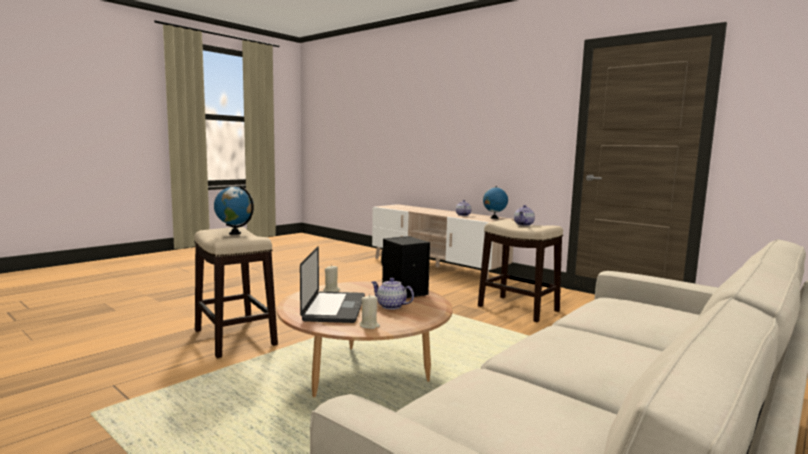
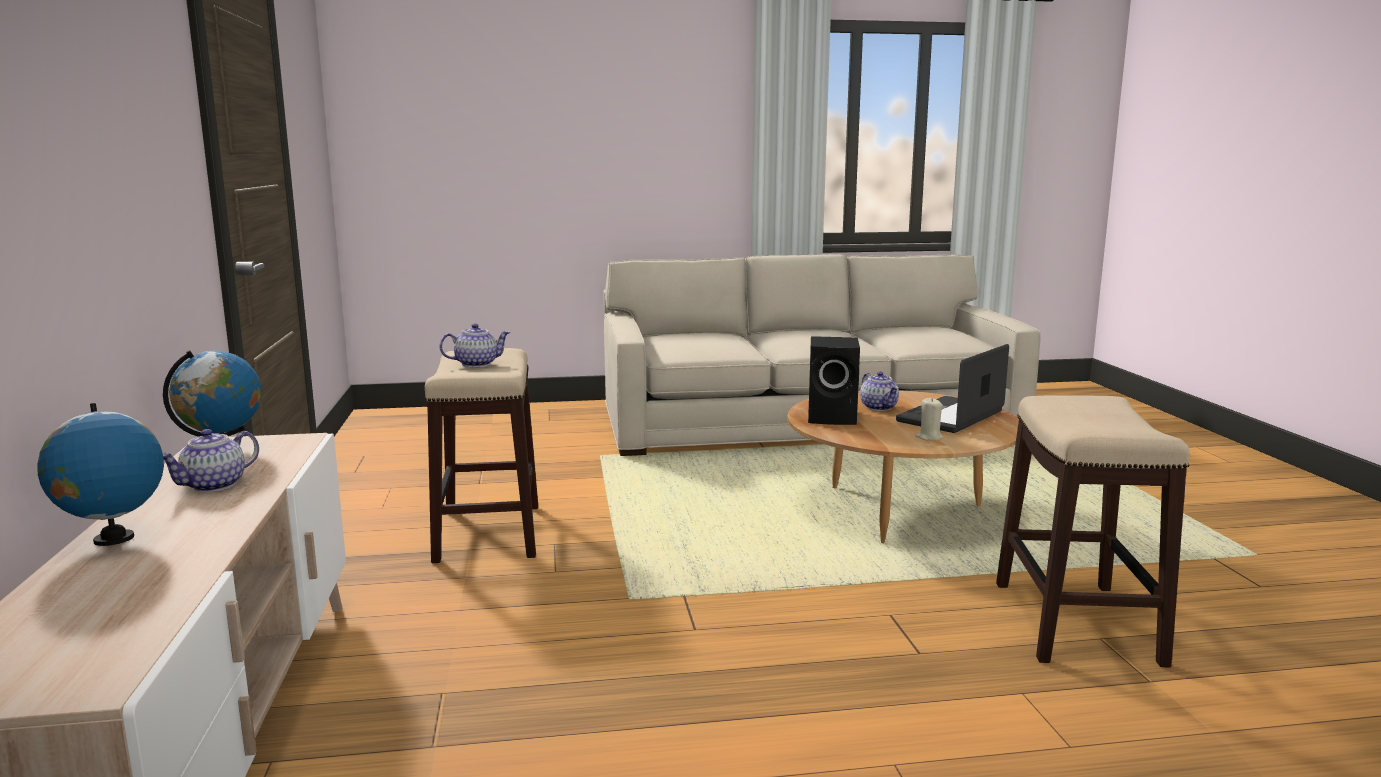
camera: 140 degrees left, 5 degrees up
(235, 233) = (1091, 419): globe -> globe (113, 539)
(369, 326) = (932, 397): beige candle -> none

